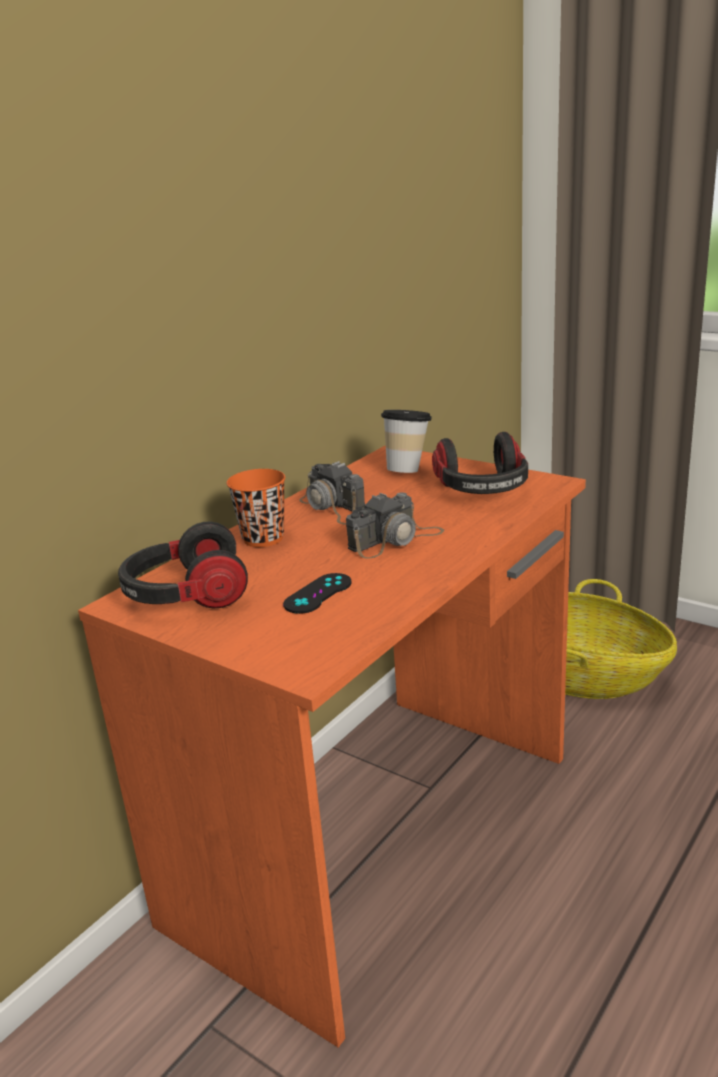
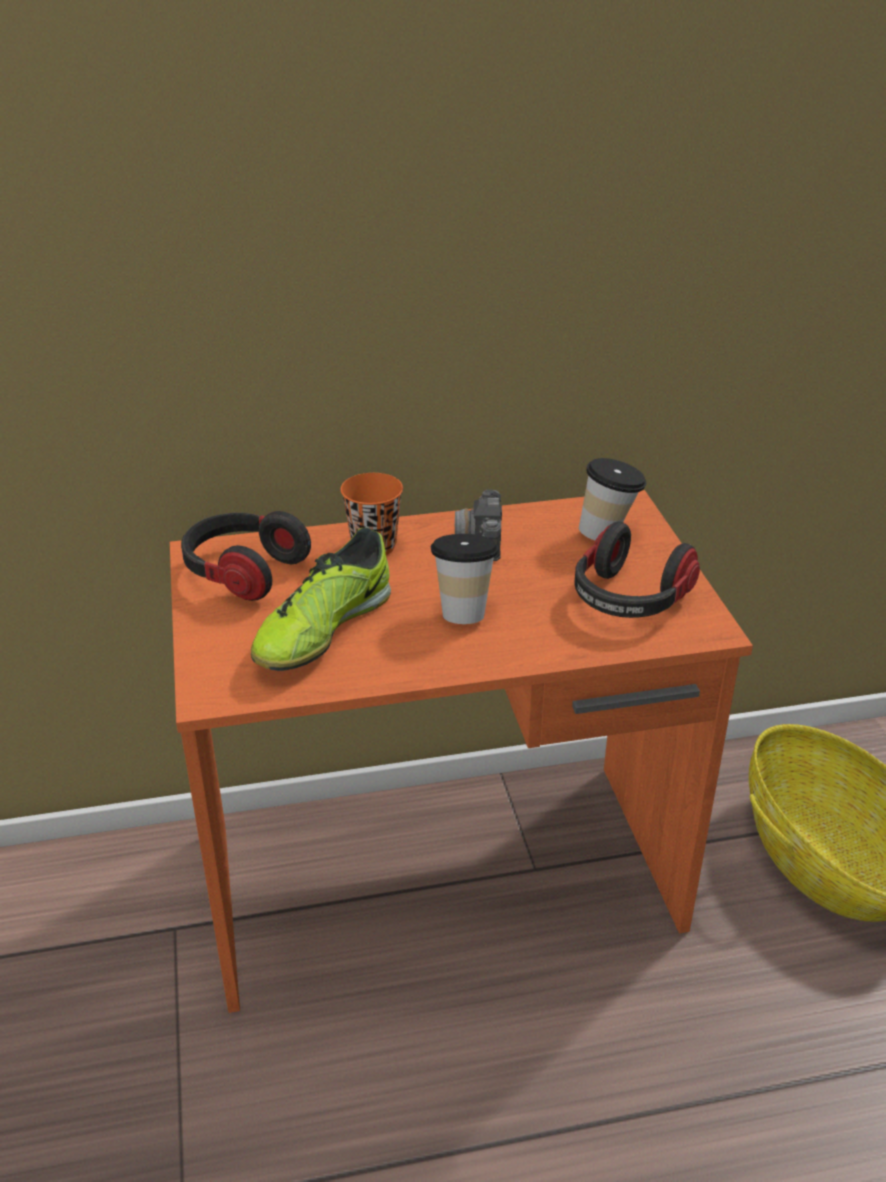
camera: 40 degrees right, 10 degrees up
(318, 594) = (323, 629): black game controller -> shoe
(396, 539) = (463, 611): camera -> cup

